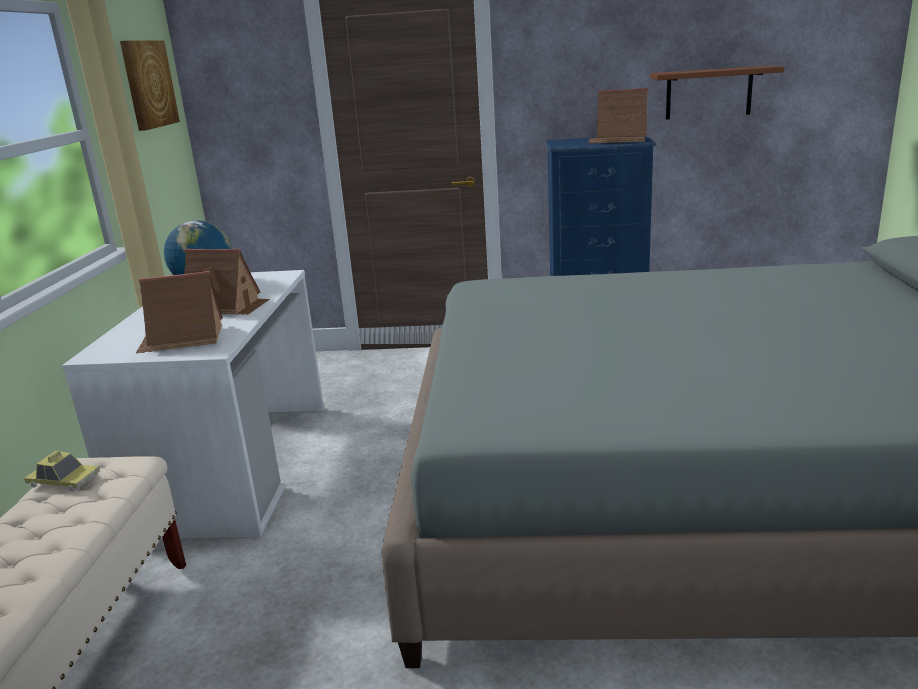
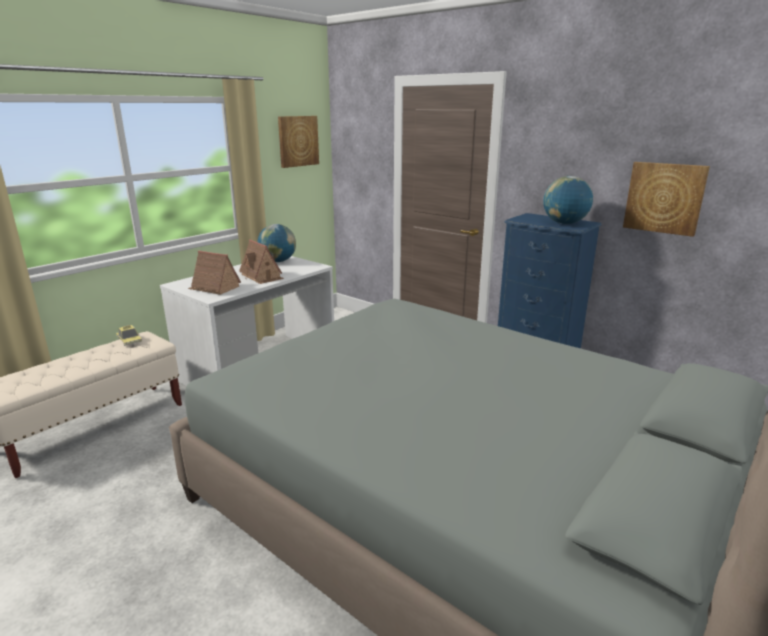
camera: 35 degrees right, 0 degrees up
(618, 140) = (564, 223): toy house -> globe
(708, 93) = (664, 198): brown shelf -> picture

